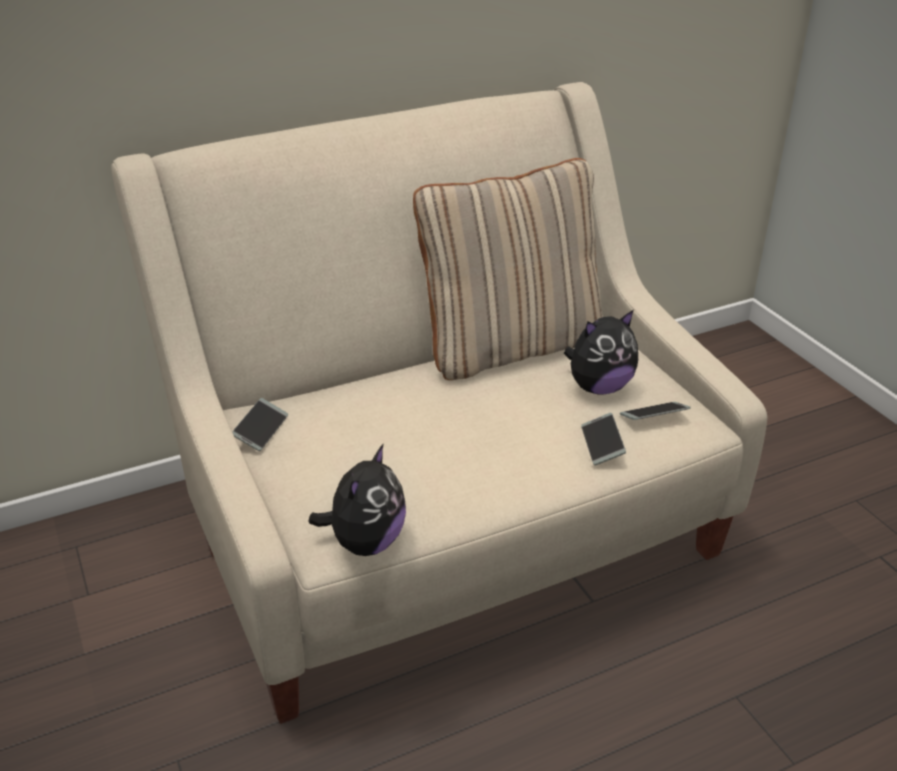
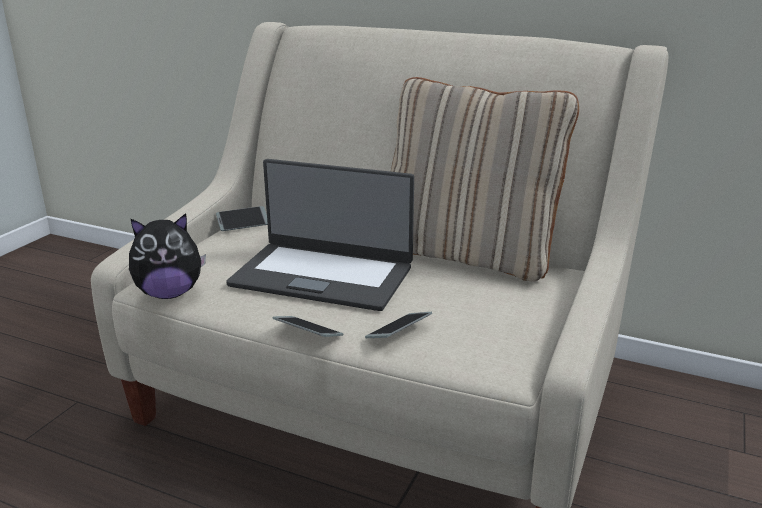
camera: 50 degrees right, 10 degrees down
(454, 435) = (323, 275): none -> laptop
(599, 387) = (475, 304): plush toy -> none
(654, 416) = (476, 340): phone -> phone (308, 333)

